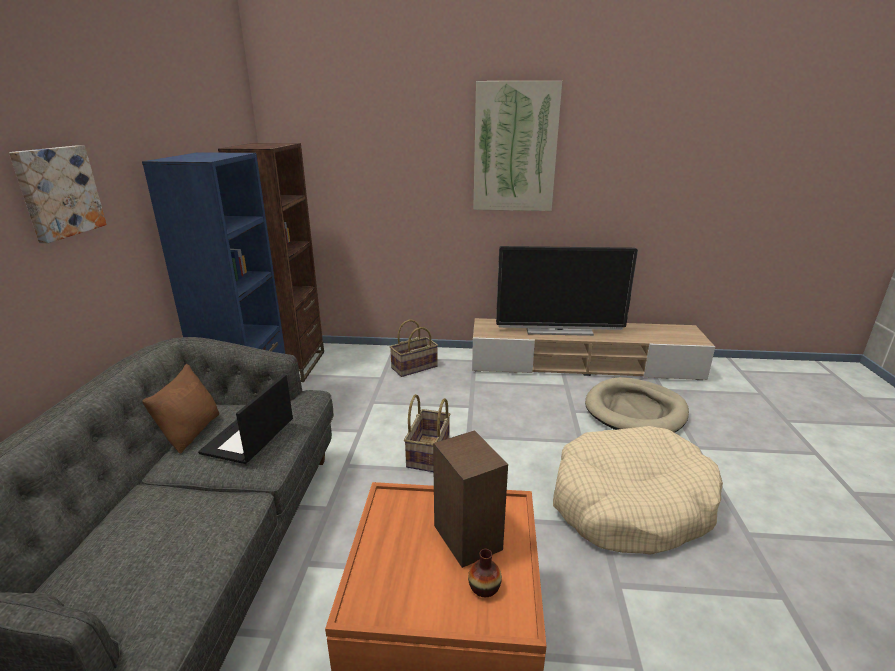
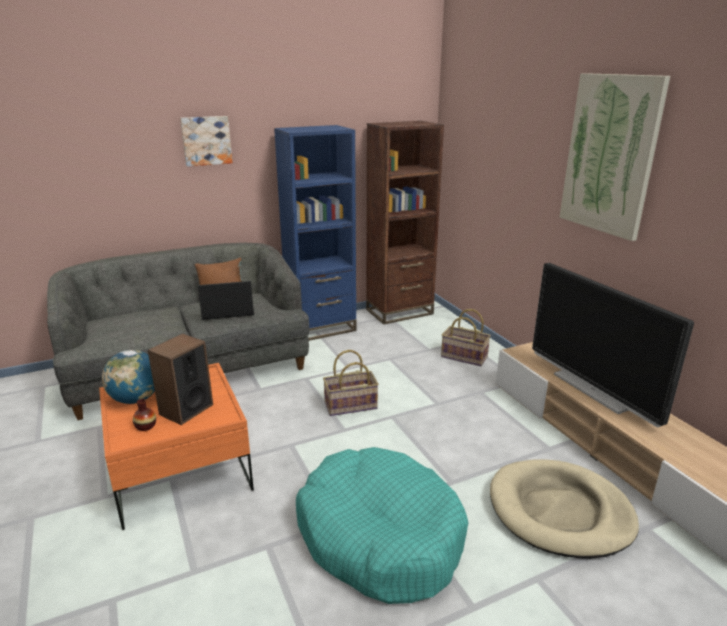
camera: 60 degrees right, 0 degrees up
(399, 586) = (136, 399): none -> globe
(630, 504) = (379, 536): beige dog bed -> turquoise dog bed

